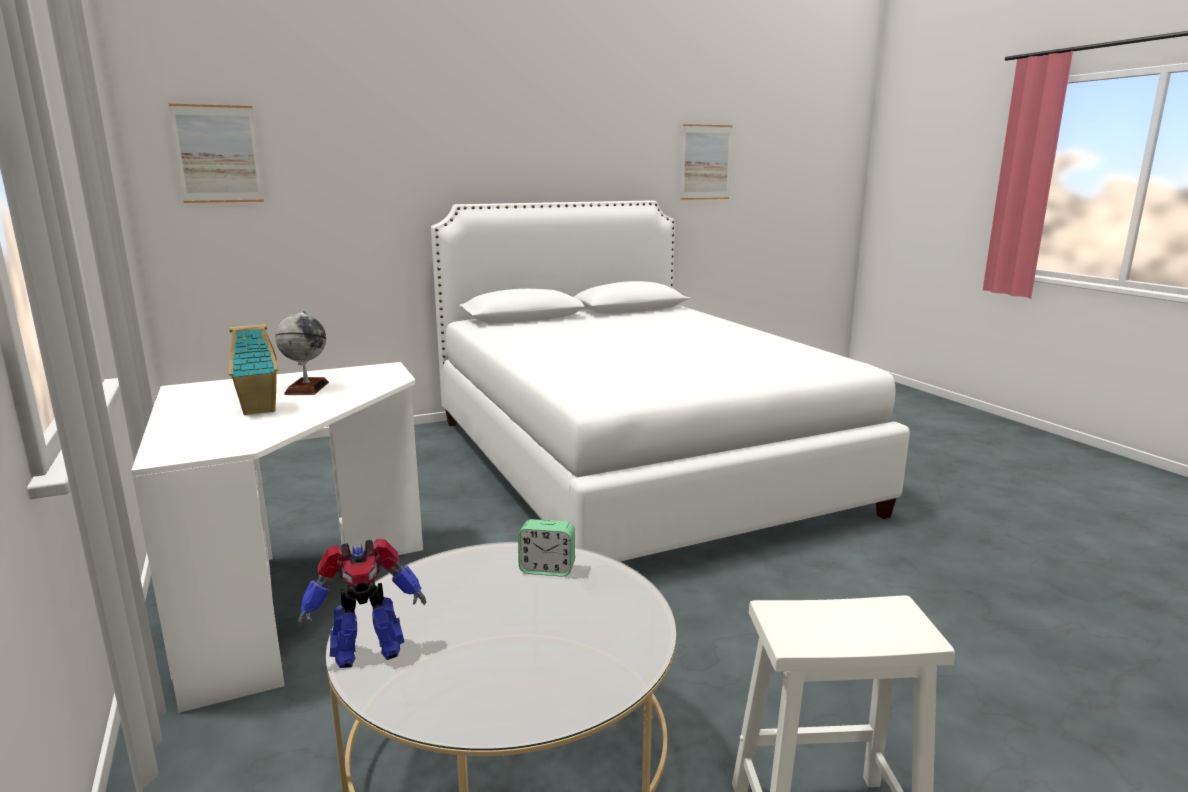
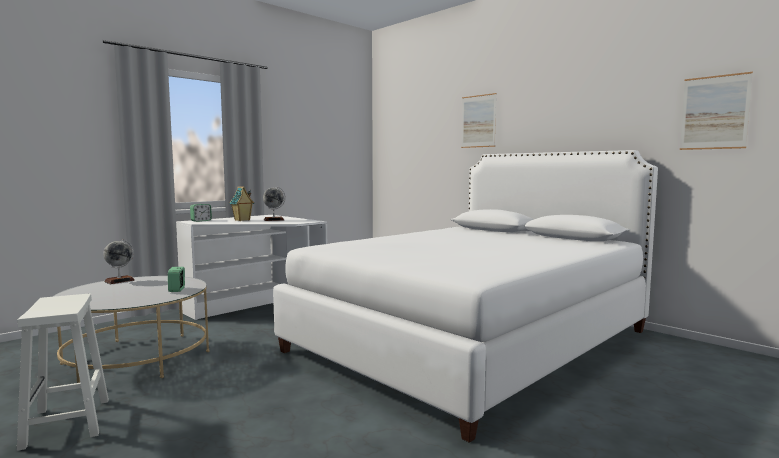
camera: 70 degrees right, 10 degrees down
(191, 443) = (201, 221): none -> alarm clock
(218, 154) = (398, 131): picture -> picture (478, 121)
(366, 651) = (119, 281): toy robot -> globe

